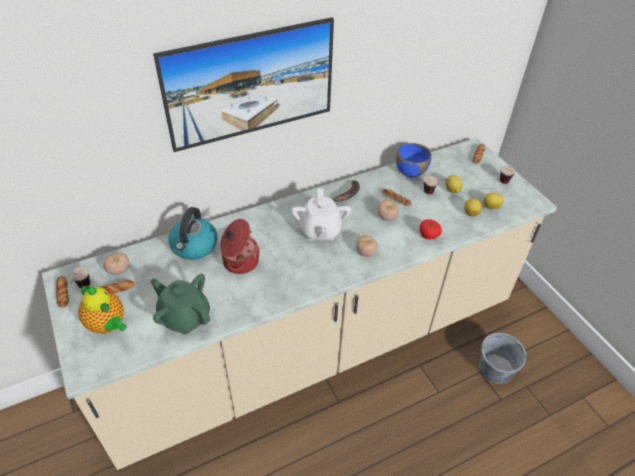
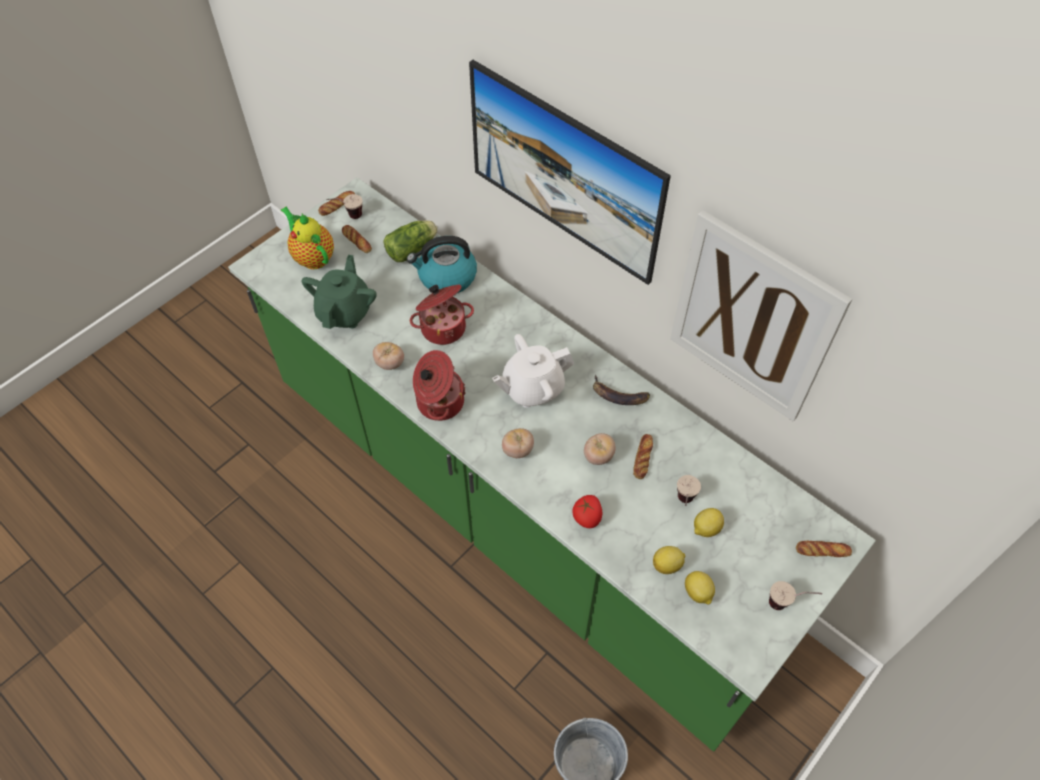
camera: 70 degrees right, 10 degrees up
(108, 325) = (312, 257): teapot -> teapot turned 120 degrees clockwise
(119, 270) = (384, 231): tomato -> tomato (390, 363)
(151, 257) = (413, 249): none -> lettuce
(306, 282) = (439, 402): none -> cooking pot
(314, 345) = (520, 510): beige counter -> green counter
(394, 72) = (752, 319): none -> picture
(411, 171) = (719, 461): blue bowl -> none

